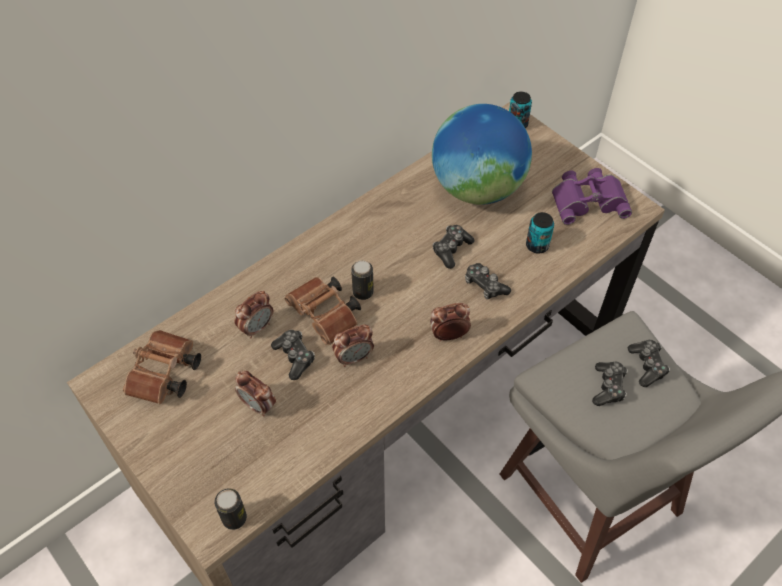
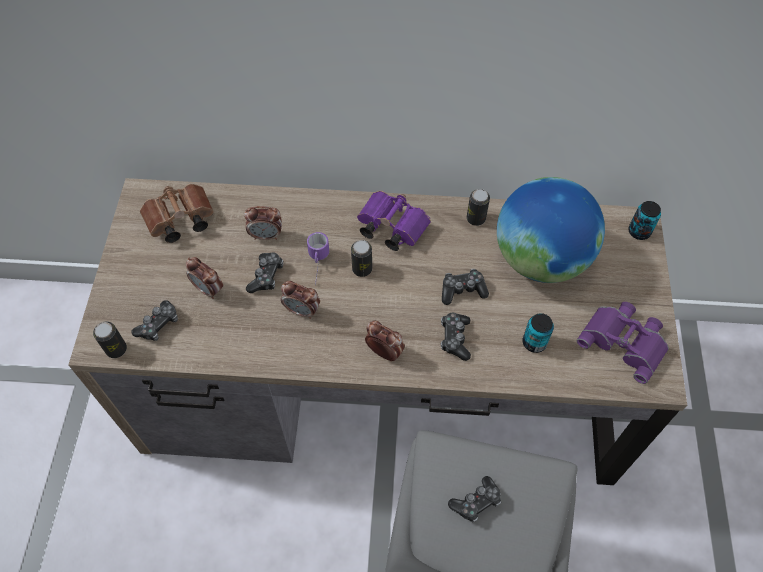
camera: 45 degrees right, 5 degrees up
(258, 405) = (209, 289): alarm clock -> alarm clock turned 45 degrees counterclockwise
(326, 317) = (317, 266): brown binoculars -> mug
(348, 247) = (389, 227): none -> purple binoculars
(402, 194) = (476, 218): none -> can
(647, 366) = (528, 516): game controller -> game controller (158, 325)

